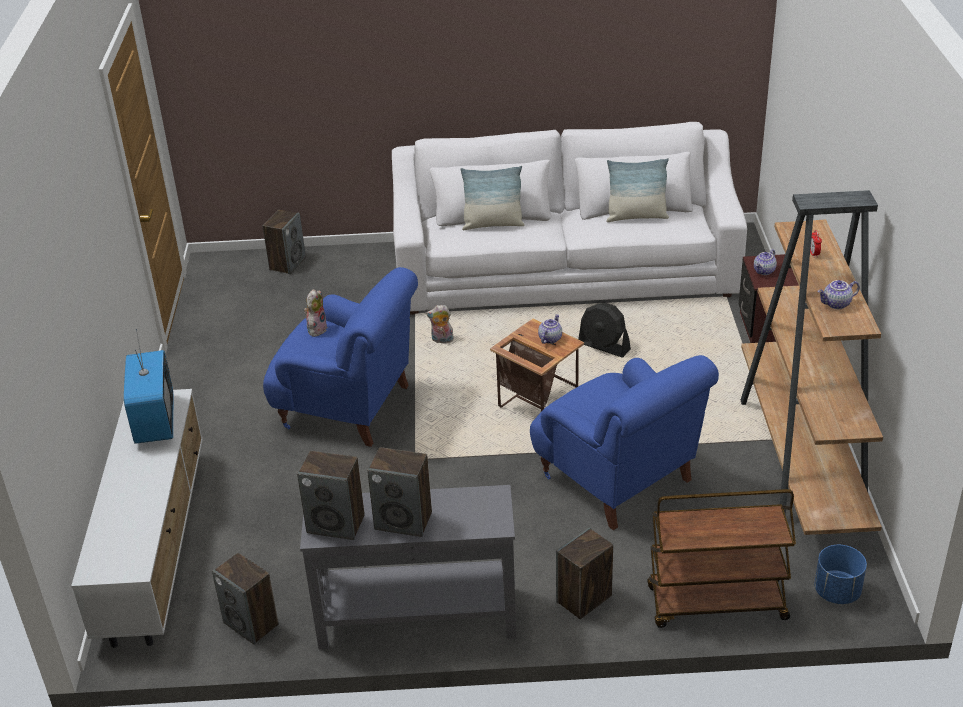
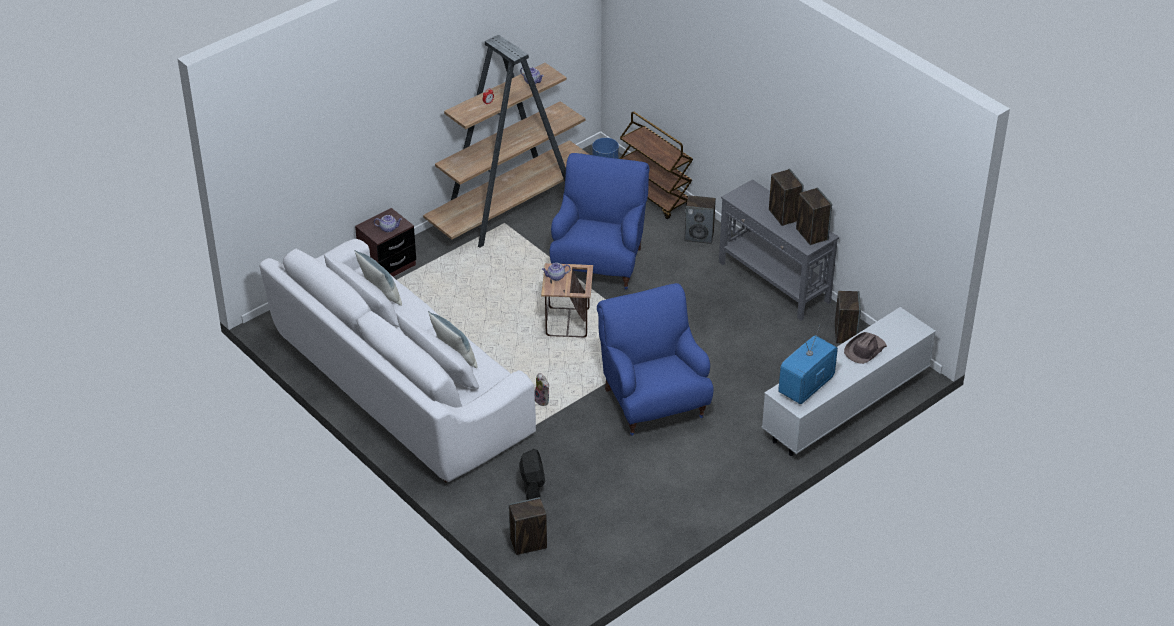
camera: 130 degrees left, 5 degrees up
(134, 499) = (864, 350): none -> brown hat
(316, 329) = (652, 377): plush toy -> none
(604, 347) = (477, 324): black fan -> black fan (532, 485)

